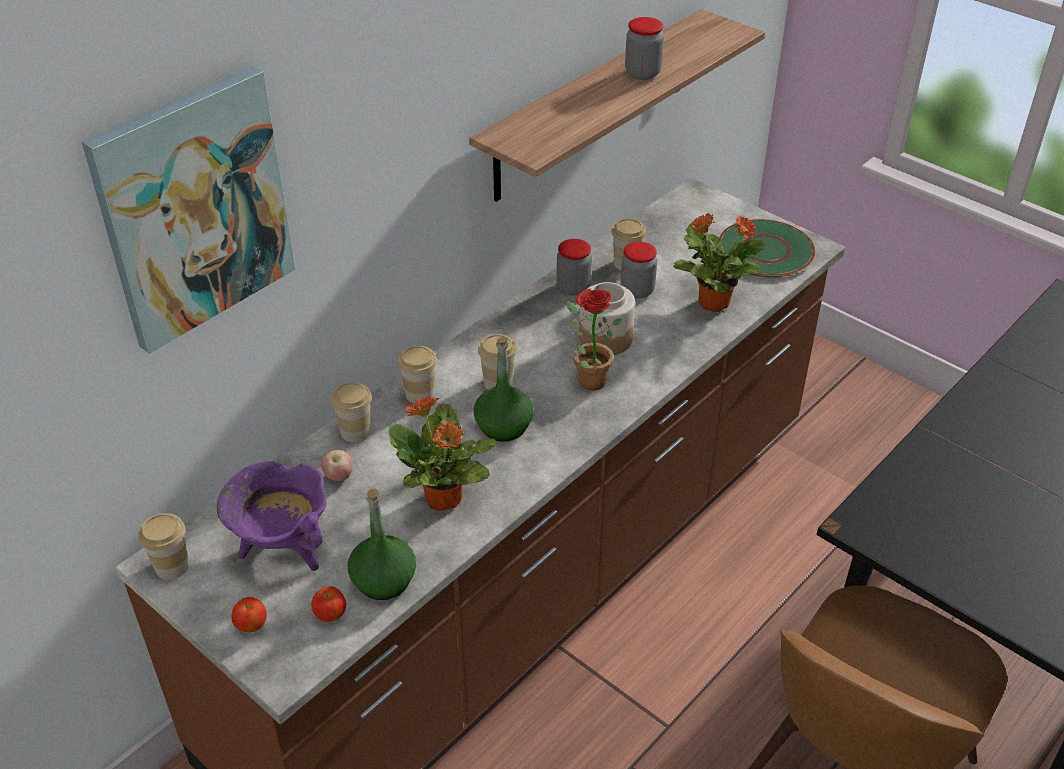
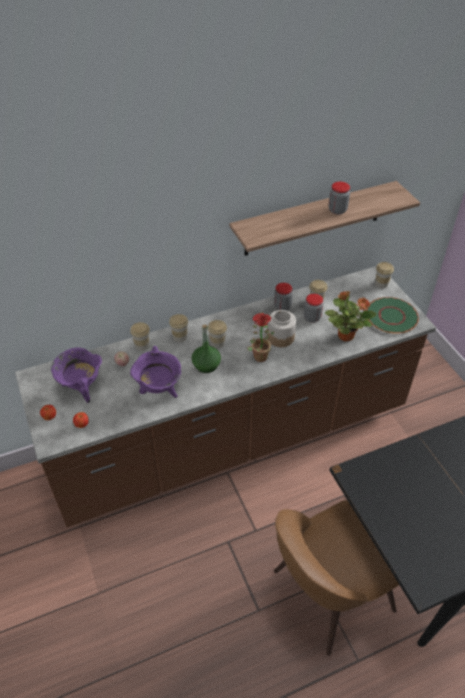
camera: 25 degrees right, 5 degrees up
(172, 566) = (35, 379): cup -> cup (381, 284)
(194, 209) = (65, 230): picture -> none
(384, 581) = (112, 418): green bottle -> none
(444, 499) = (159, 390): potted plant -> purple cooking pot

